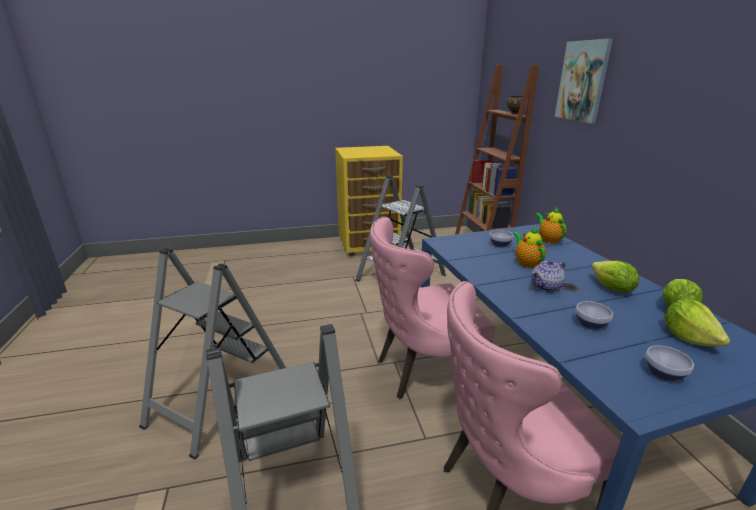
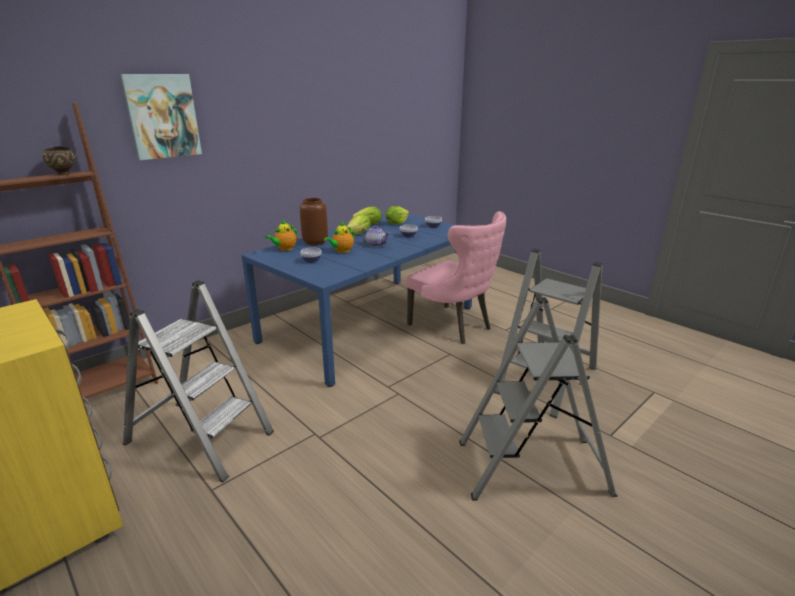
camera: 120 degrees left, 0 degrees up
(423, 370) = (385, 370): pink chair -> none
(571, 256) = (315, 242): none -> brown vase

